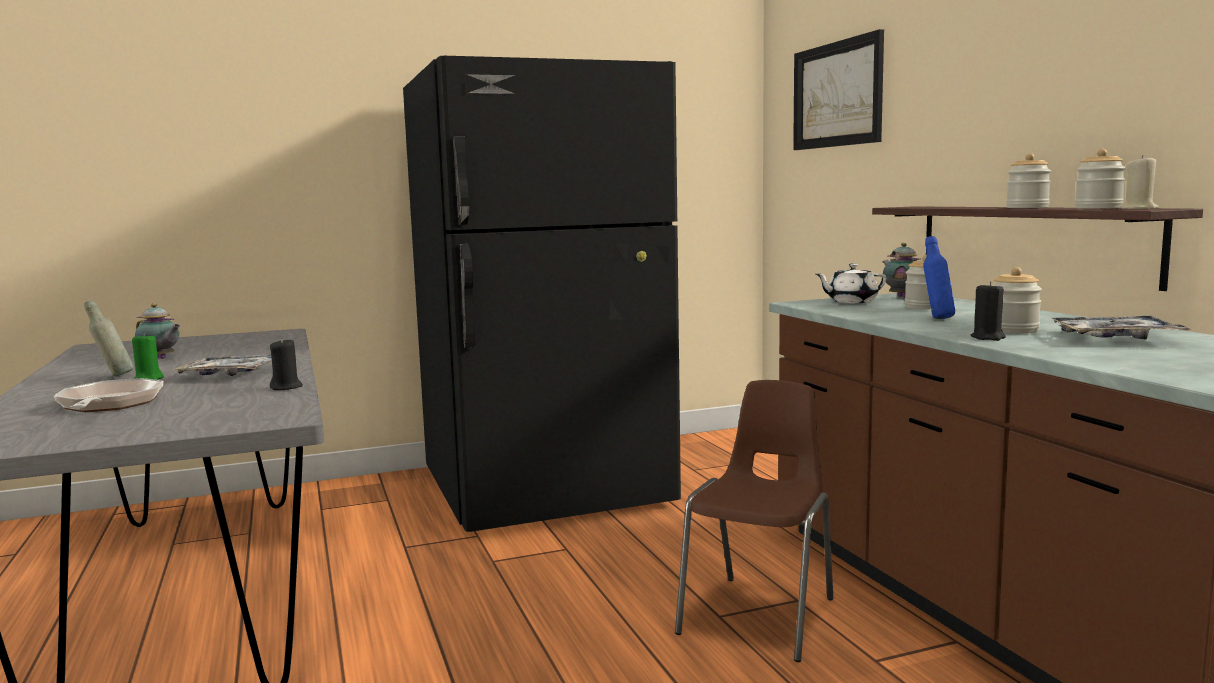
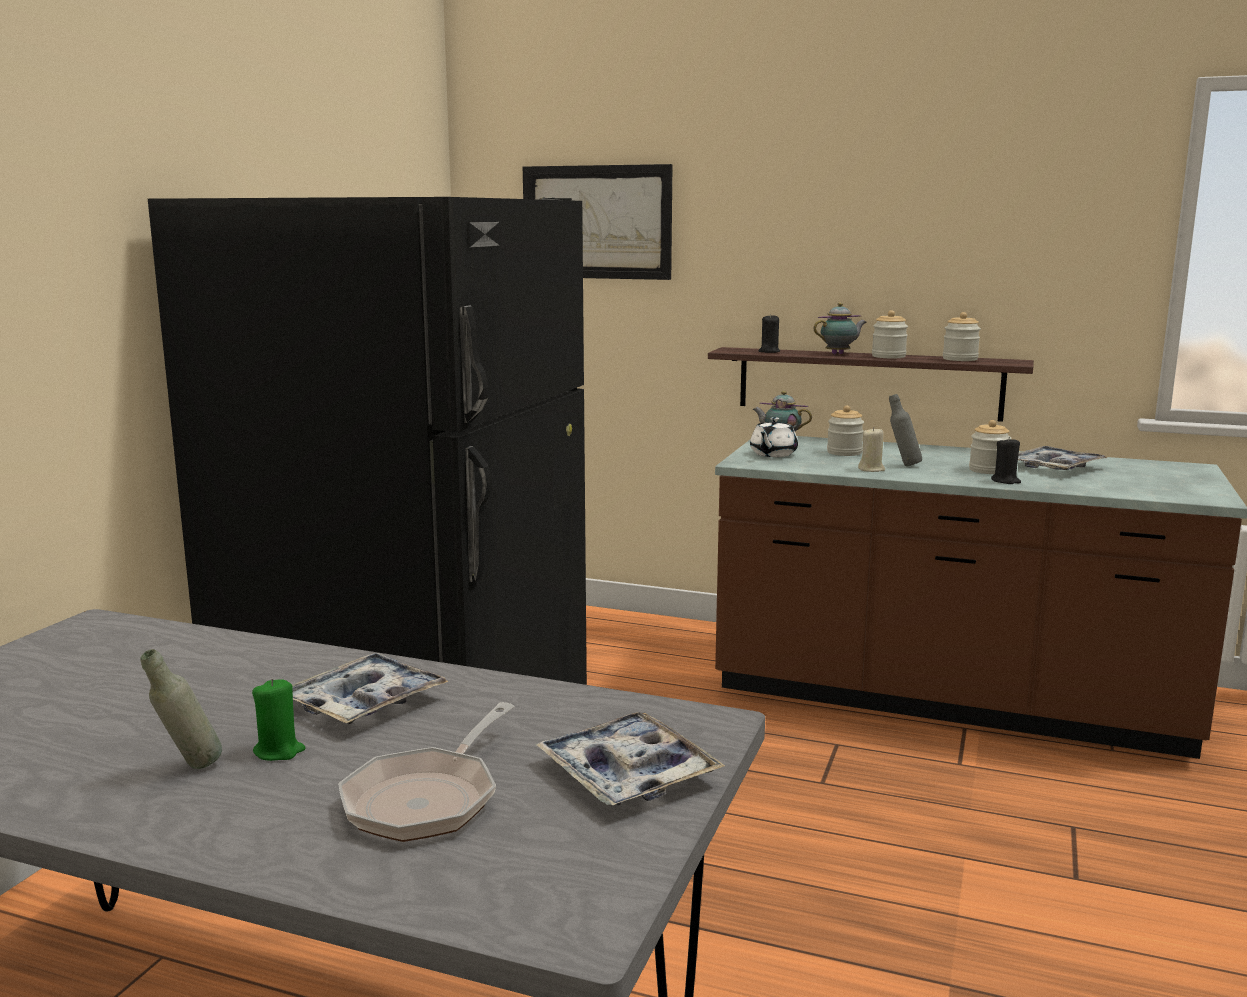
camera: 50 degrees left, 5 degrees up
(109, 405) = (427, 798): frying pan -> frying pan turned 90 degrees counterclockwise
(161, 358) = (109, 721): teapot -> teapot (839, 354)
(178, 422) = (627, 774): none -> tray
(286, 387) = (531, 692): black candle -> black candle (769, 351)
(760, 616) = (843, 768): brown chair -> none
(937, 318) = (903, 465): blue bottle -> grey bottle
(1139, 209) = (1006, 362): beige candle -> beige candle (871, 469)

